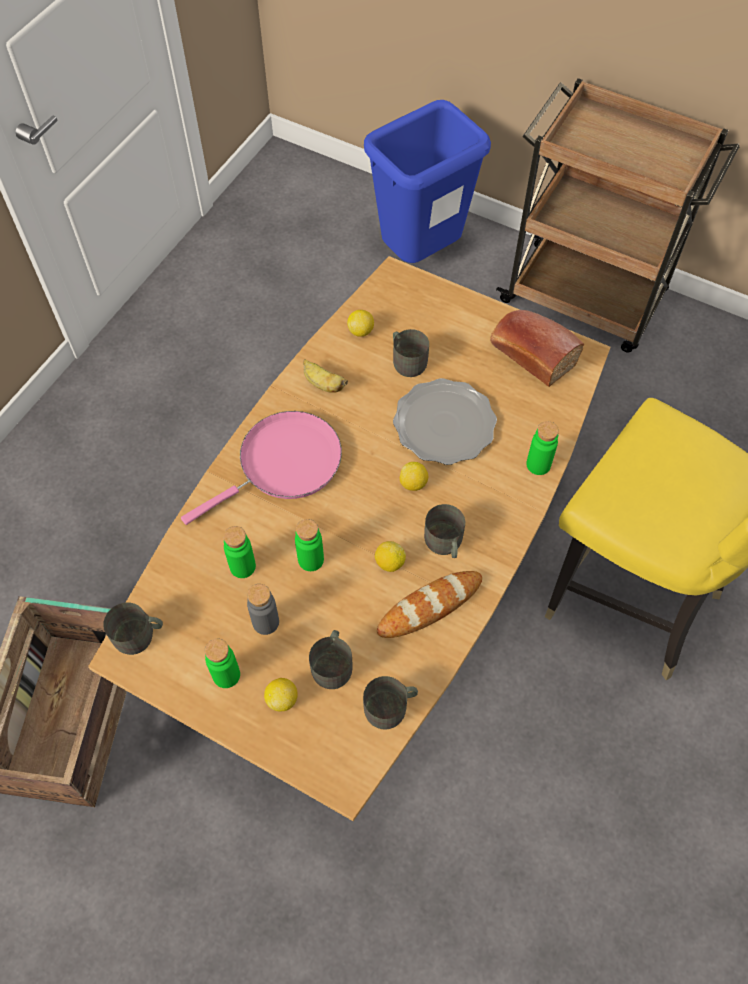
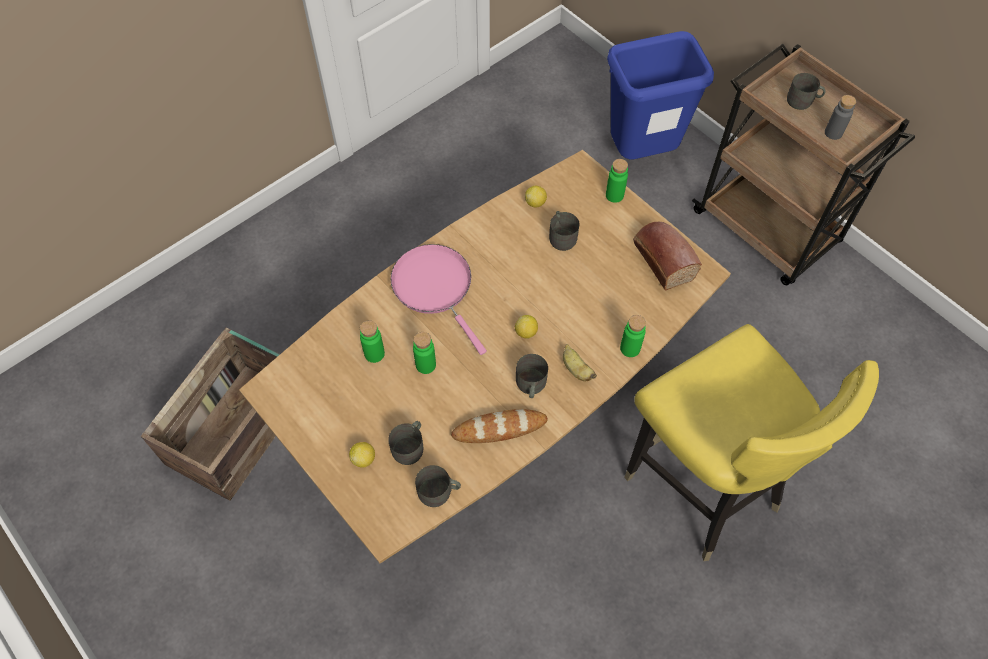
camera: 20 degrees right, 0 degrees up
(139, 636) = (282, 380): grey mug -> grey mug (803, 101)
(226, 675) = (331, 428): green bottle -> green bottle (614, 195)
(265, 622) = (374, 399): grey bottle -> grey bottle (833, 133)
(284, 464) = (435, 287): pink frying pan -> pink frying pan turned 105 degrees counterclockwise
(323, 384) = (489, 235): banana -> banana (576, 369)
(389, 563) = (483, 386): lemon -> none
(443, 424) = (569, 294): plate -> none

